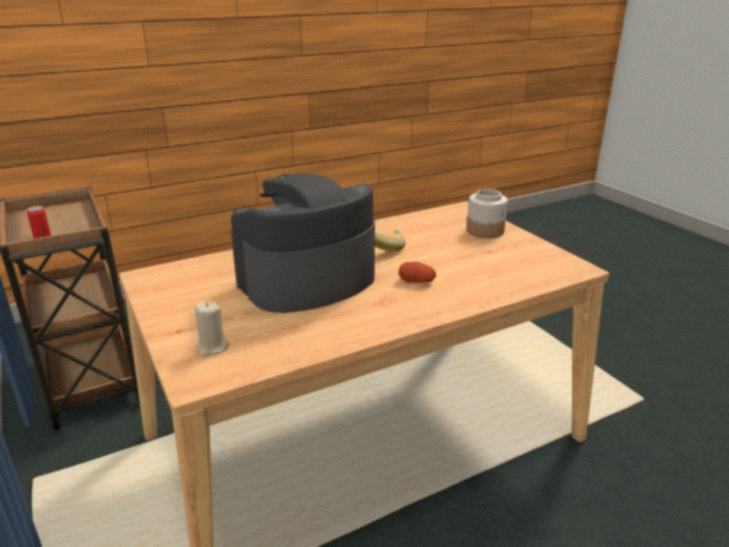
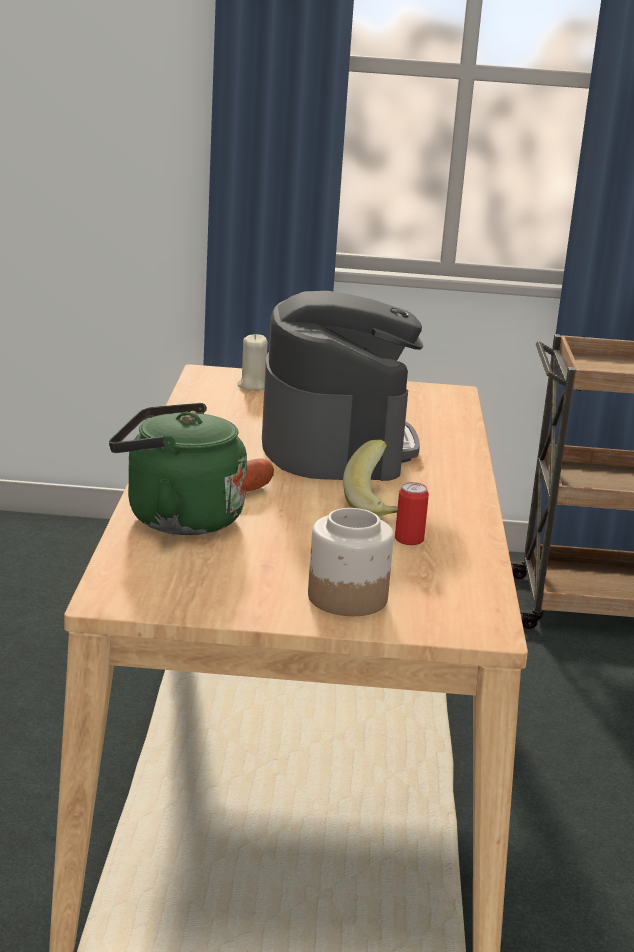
camera: 120 degrees right, 5 degrees down
(42, 236) = (610, 366): can -> can (409, 539)
(484, 285) = (176, 518): none -> green kettle

